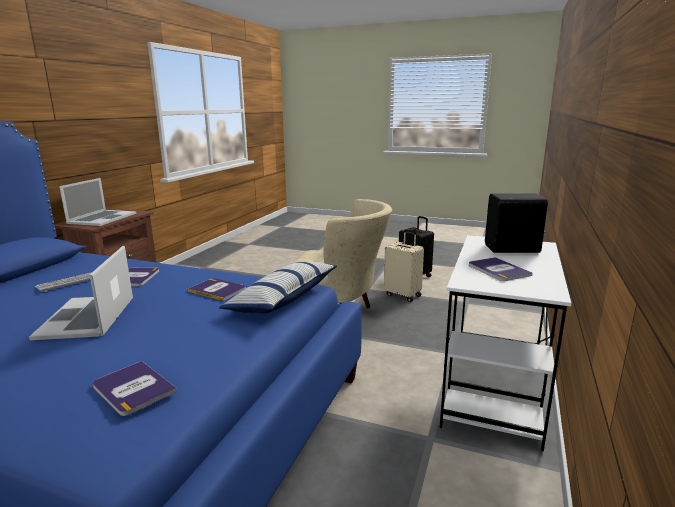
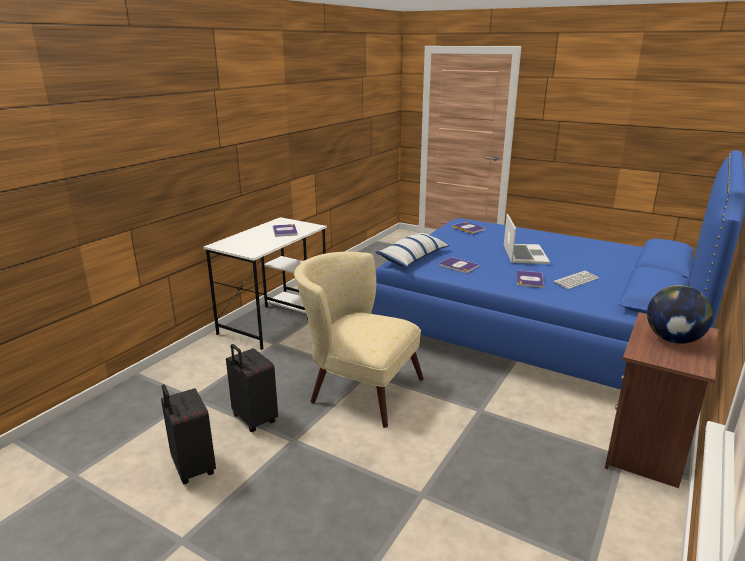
camera: 170 degrees left, 5 degrees up
(102, 218) = (673, 340): laptop -> globe
(403, 295) = (253, 420): beige suitcase -> black suitcase
(513, 249) = (247, 242): black speaker -> none

